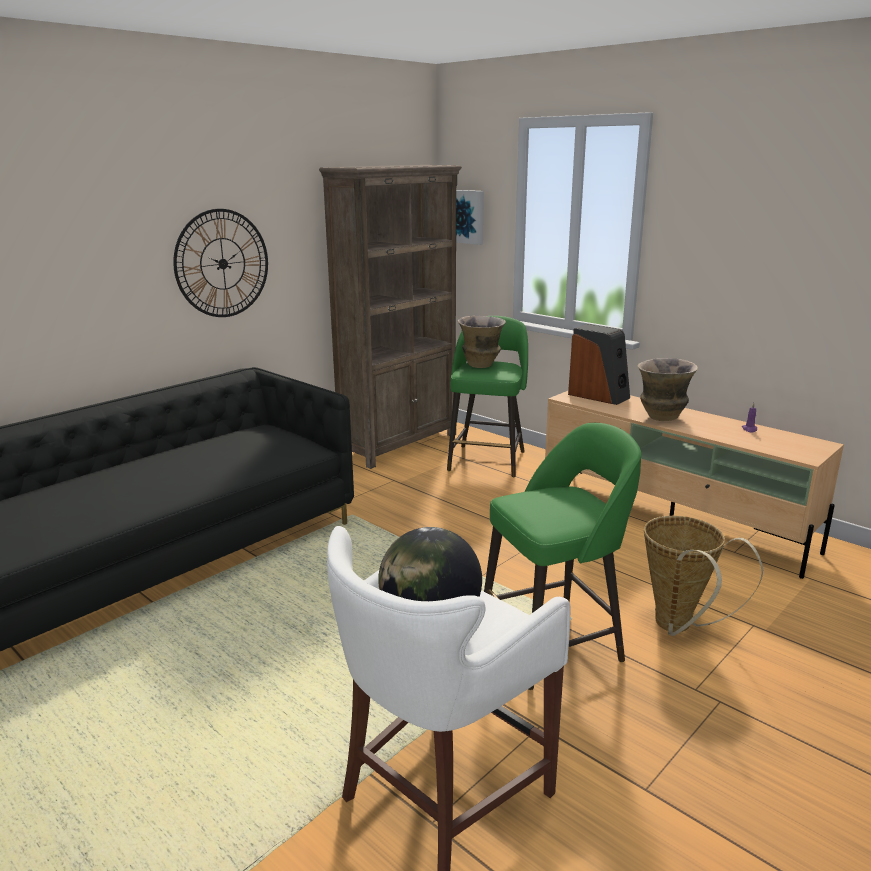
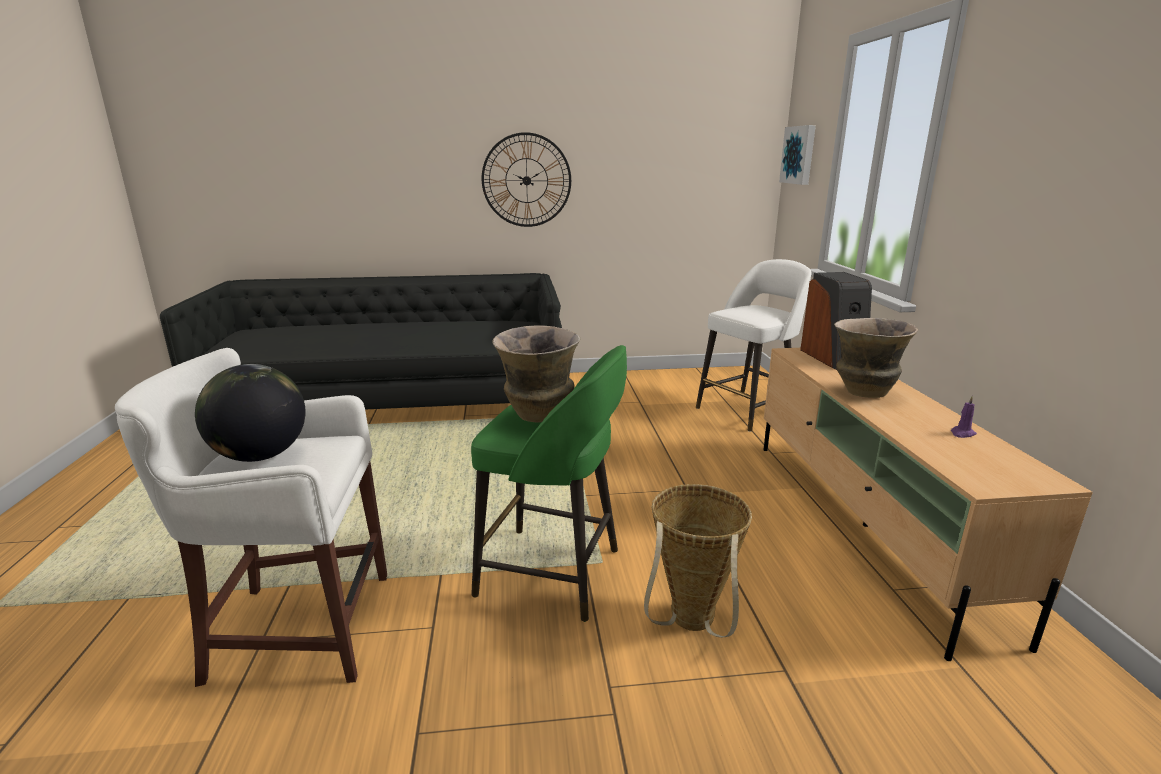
camera: 40 degrees right, 0 degrees up
(400, 445) = (688, 378): brown bookcase -> none
(481, 365) = (751, 308): vase -> vase (539, 416)
(487, 460) = (748, 410): green stool -> white stool

